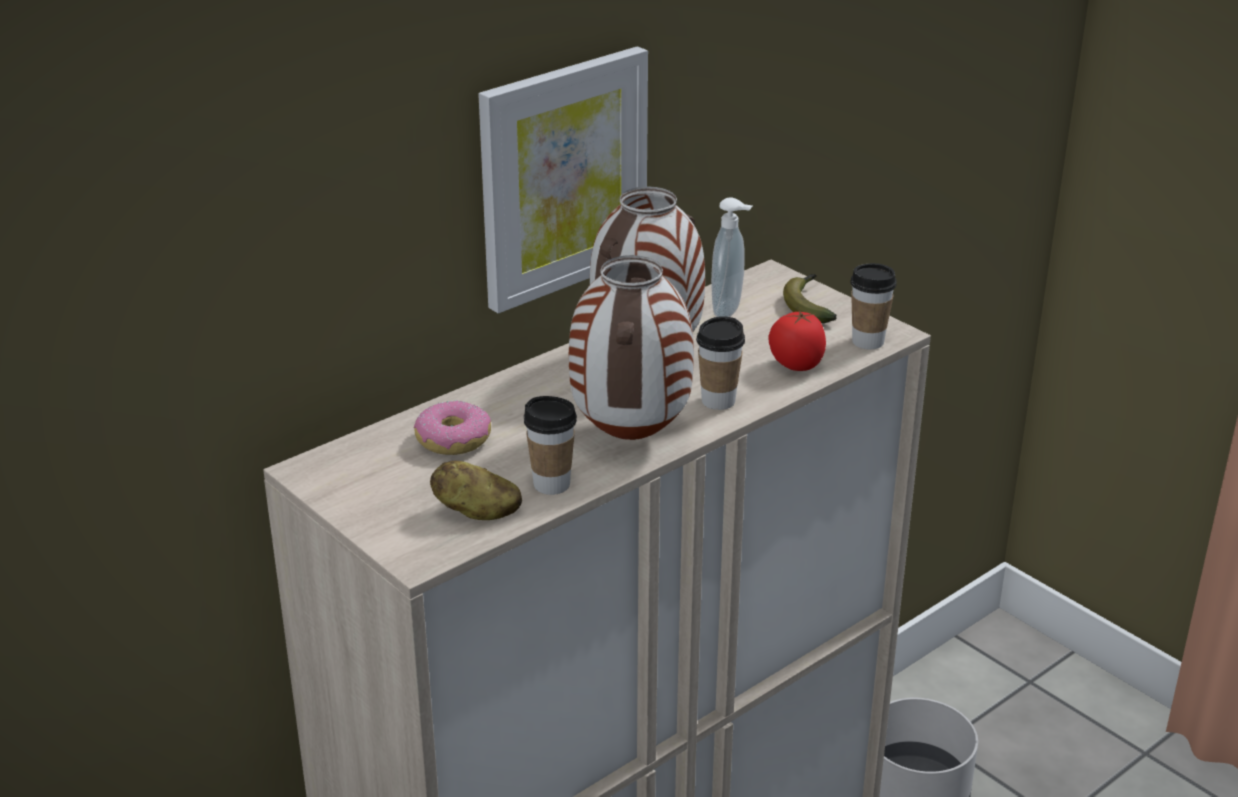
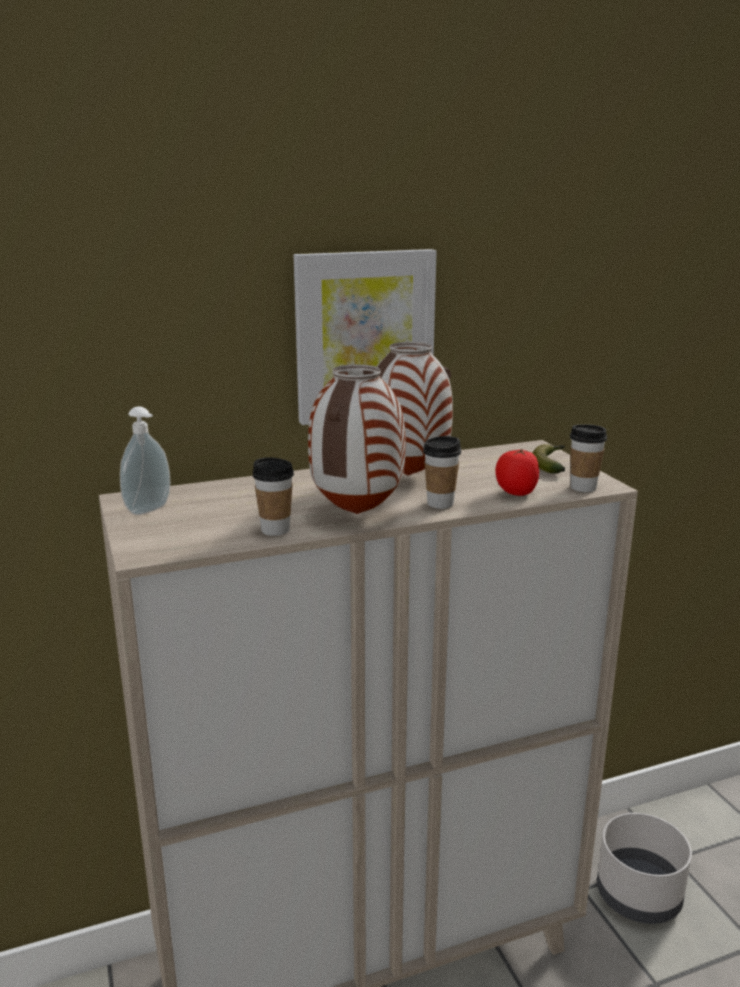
camera: 20 degrees right, 10 degrees down
(453, 440) = (233, 497): donut -> none
(476, 512) = (207, 536): potato -> none
(729, 310) = (489, 460): soap dispenser -> soap dispenser (150, 510)

